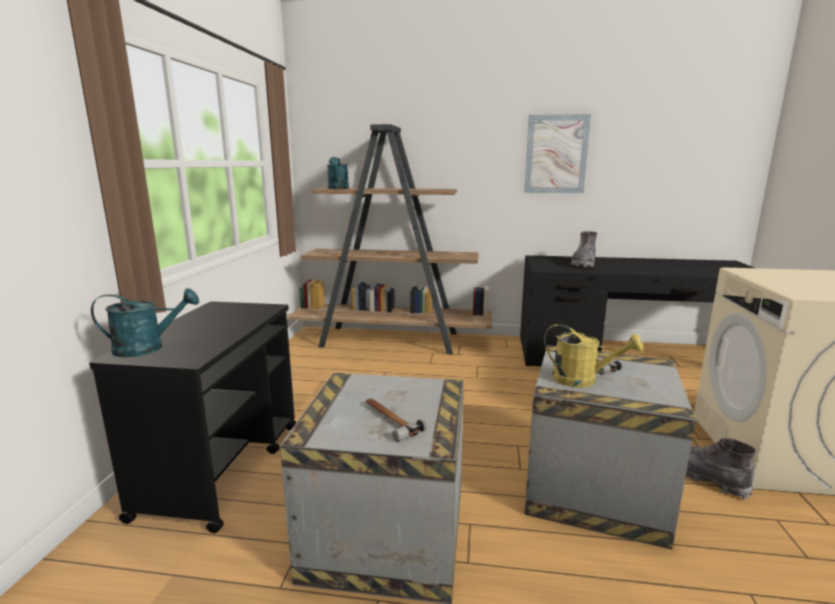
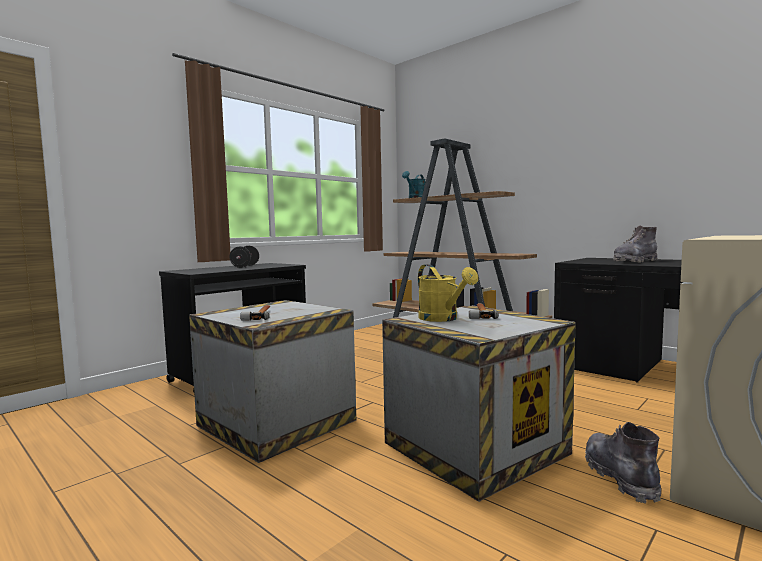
camera: 35 degrees right, 10 degrees down
(148, 348) = (192, 270): turquoise watering can -> none
(209, 321) = (245, 266): none -> black dumbbell
(556, 154) = (619, 149): picture -> none

